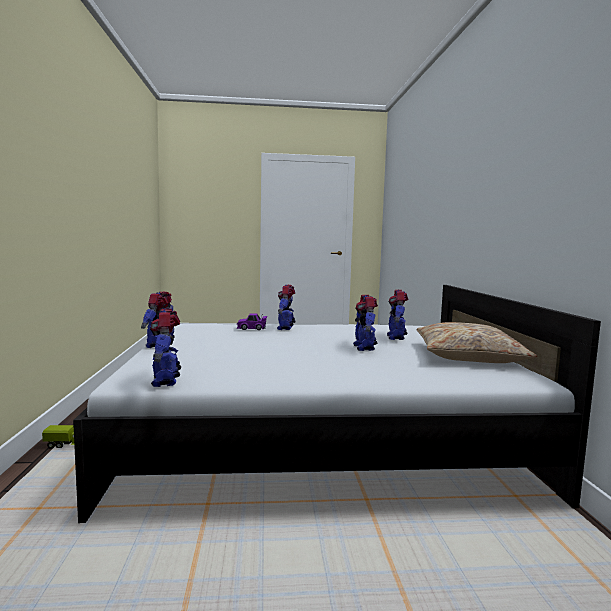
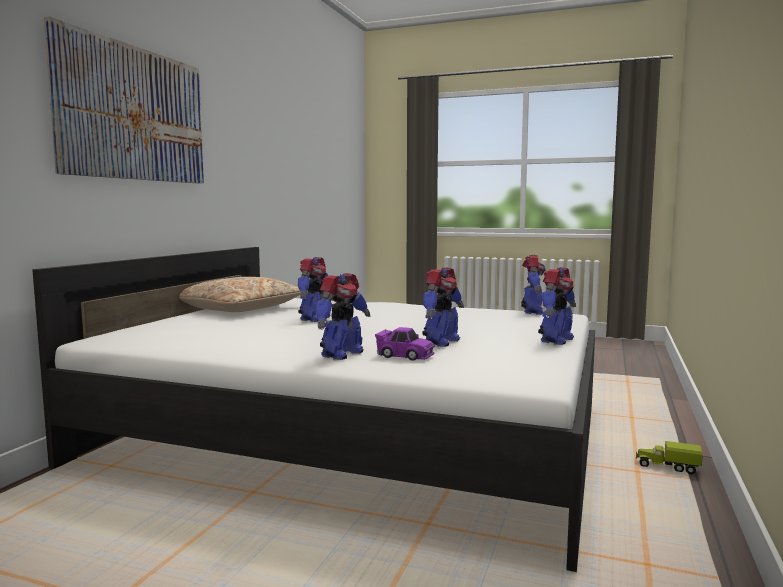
camera: 155 degrees left, 0 degrees up
(396, 337) = (239, 323): toy robot -> toy robot (440, 342)
(498, 180) = (134, 114): none -> picture

